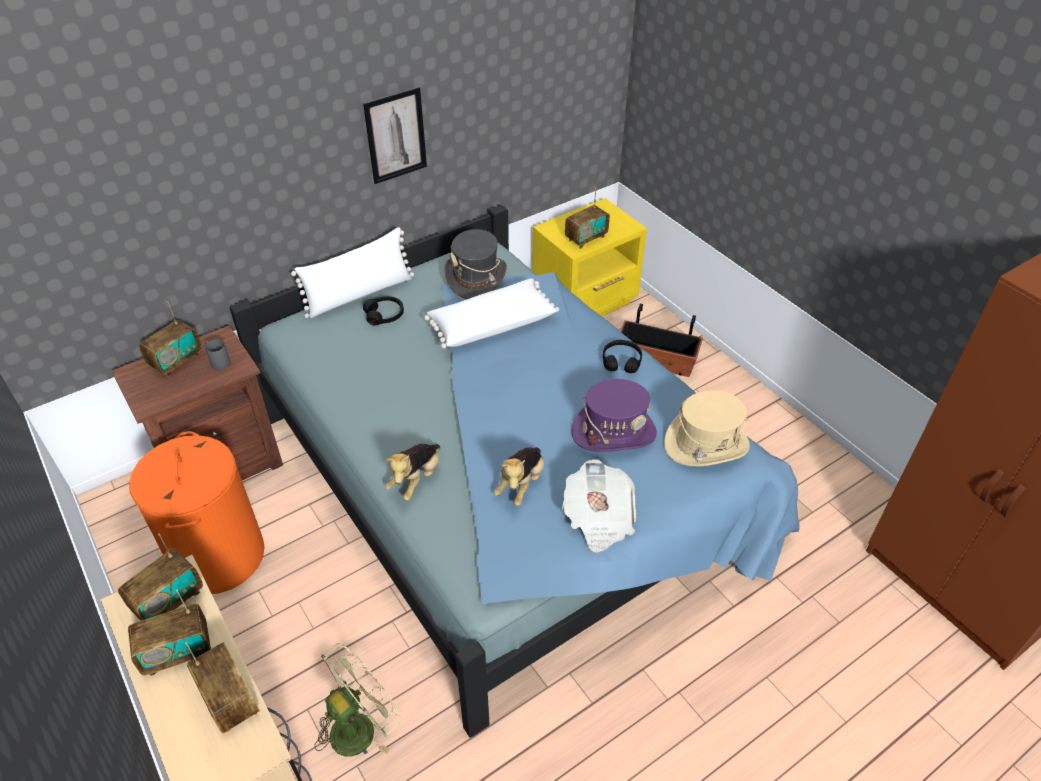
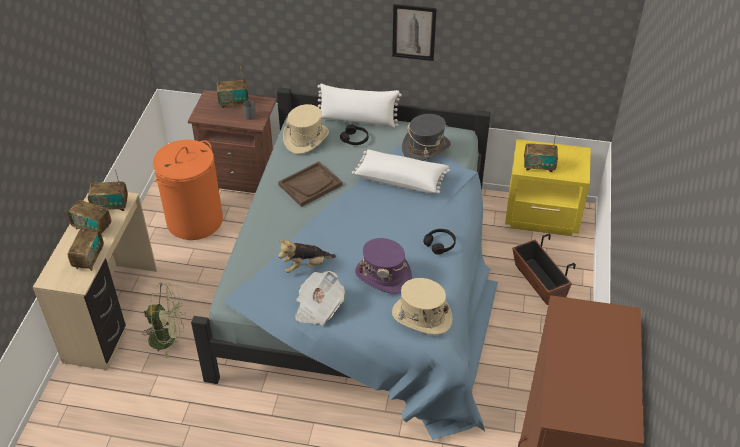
camera: 45 degrees right, 0 degrees up
(326, 348) = (306, 138): none -> beige hat
(400, 394) = (310, 185): none -> brown tray
(416, 479) = (266, 230): plush toy -> none

